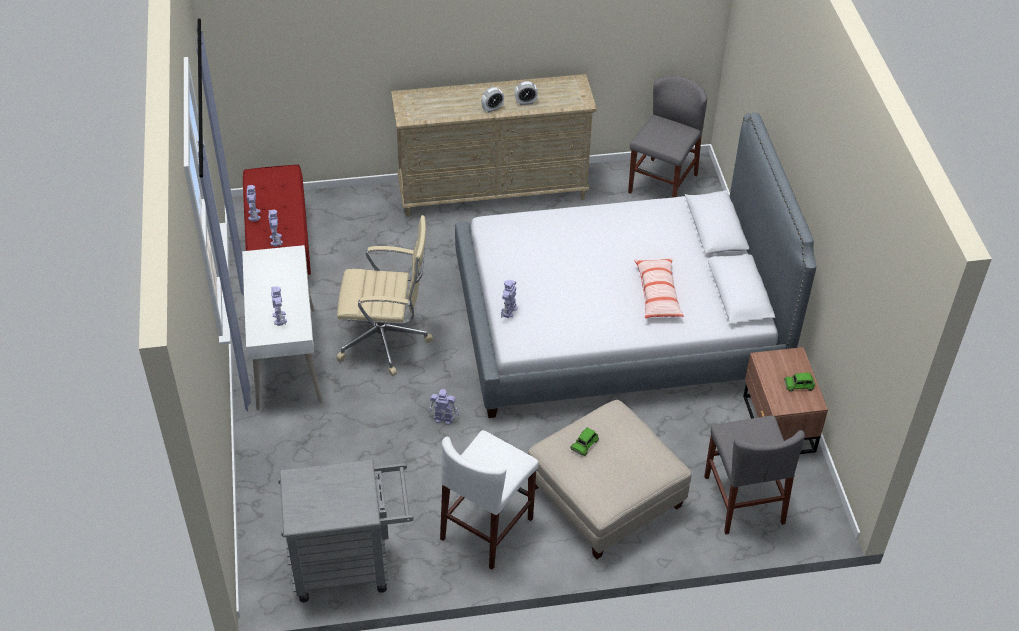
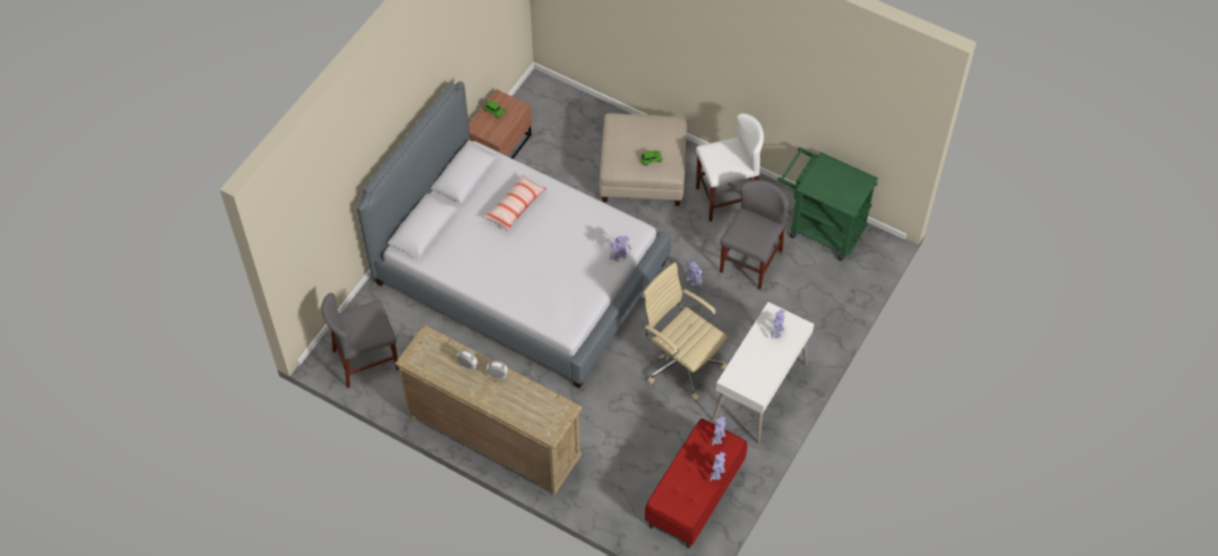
camera: 140 degrees left, 10 degrees up
(350, 564) = (820, 228): grey cart -> green cart
(743, 499) = (569, 122): grey chair -> grey chair (751, 261)

